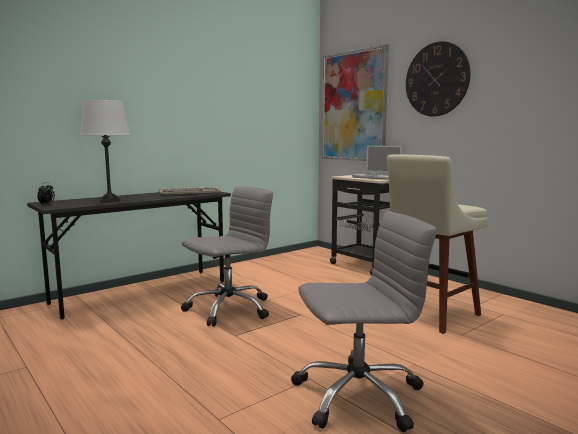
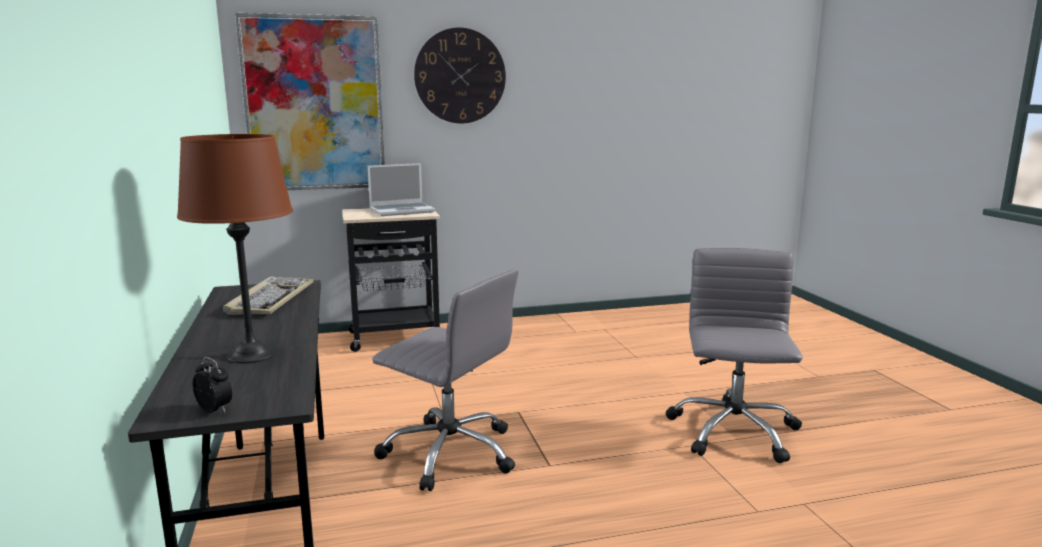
camera: 65 degrees left, 5 degrees up
(109, 200) = (251, 354): white table lamp -> brown table lamp
(229, 309) = (450, 453): grey office chair -> grey office chair turned 135 degrees clockwise
(429, 315) = (580, 354): beige stool -> none

